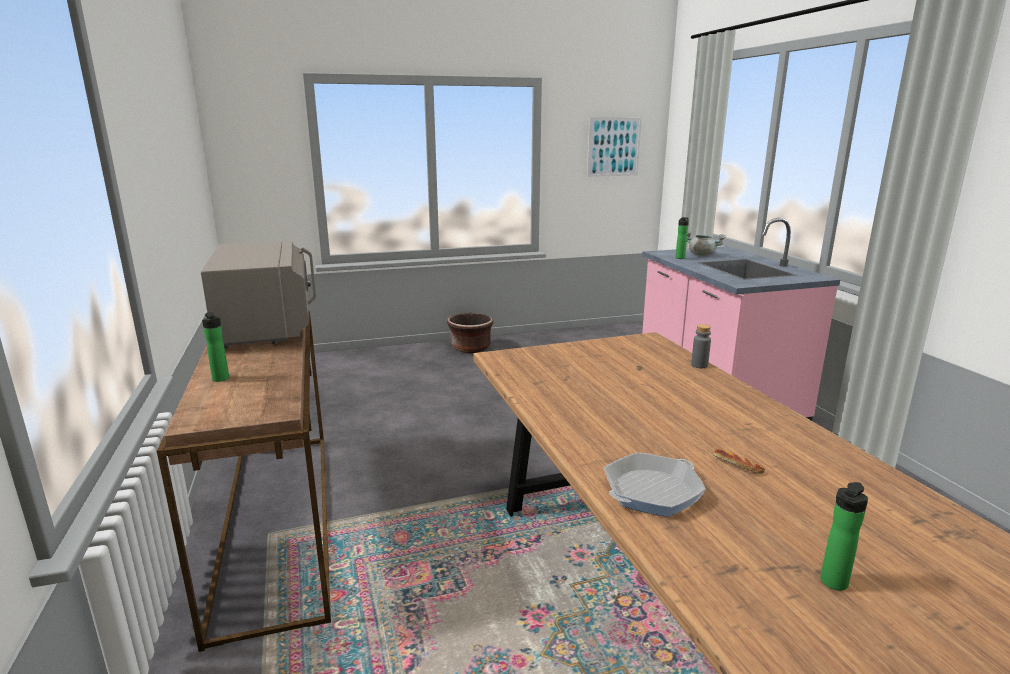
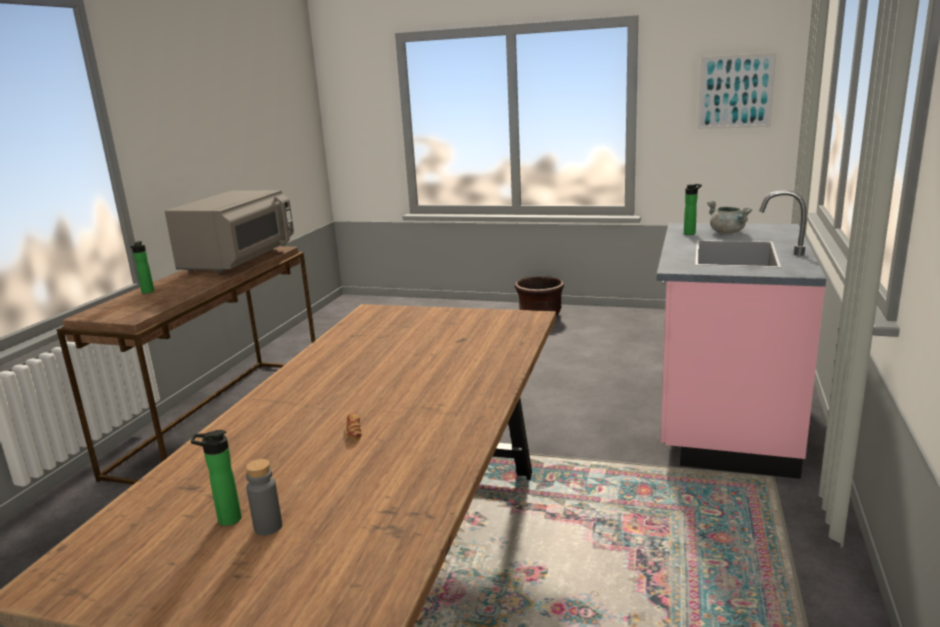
camera: 35 degrees right, 0 degrees up
(652, 491) = (256, 428): frying pan -> none
(699, 365) = (519, 348): grey bottle -> grey bottle (268, 527)

